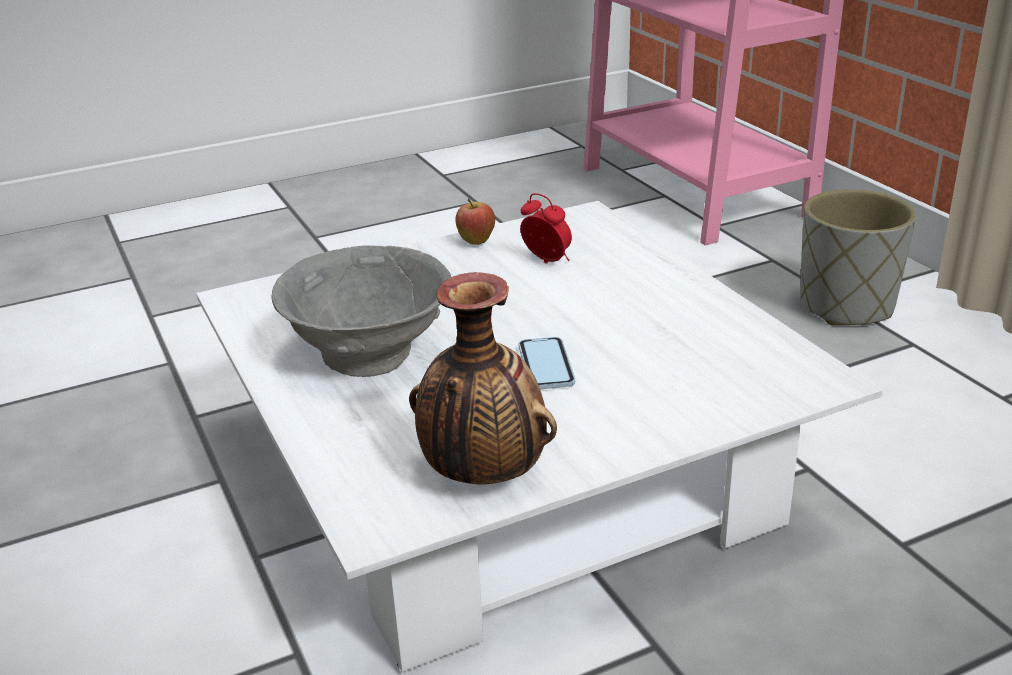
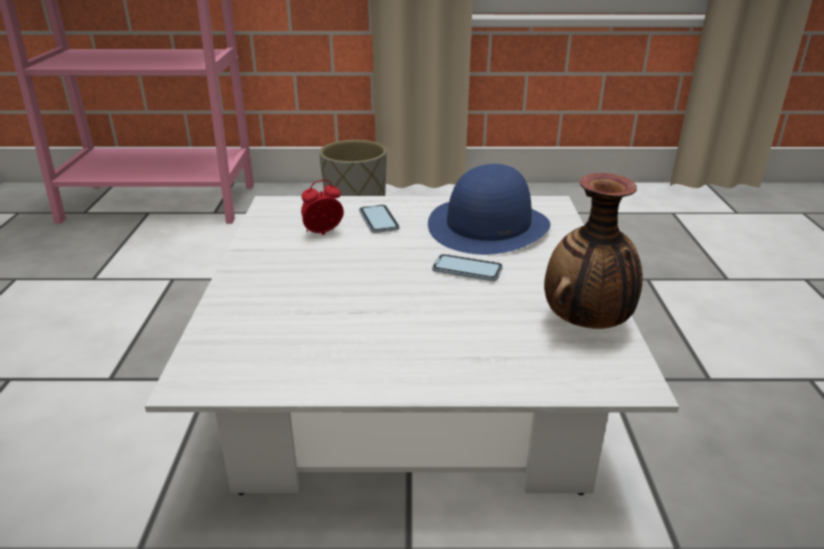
camera: 65 degrees left, 0 degrees up
(369, 354) = (382, 331): grey bowl -> none
(476, 242) = (255, 248): apple -> none
(615, 280) = (379, 220): none -> phone
(686, 350) = (488, 226): none -> blue hat

